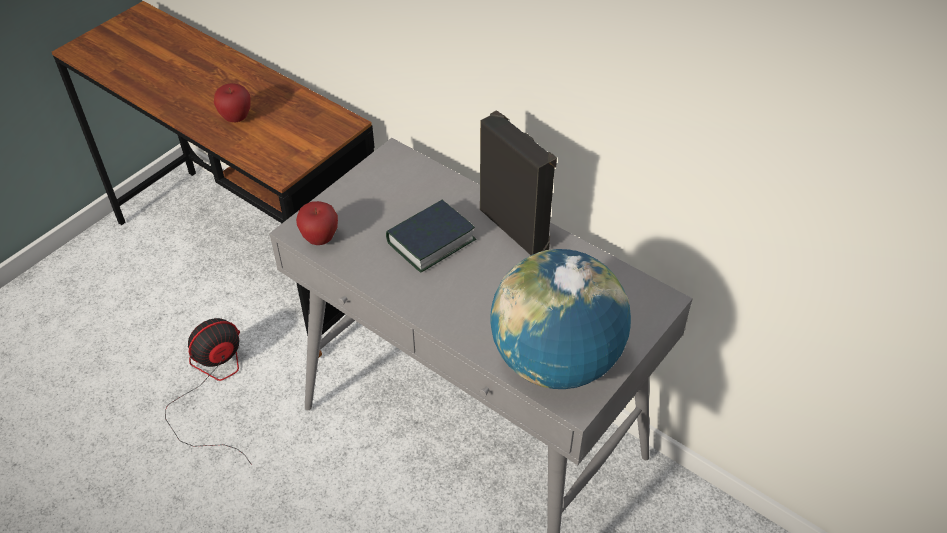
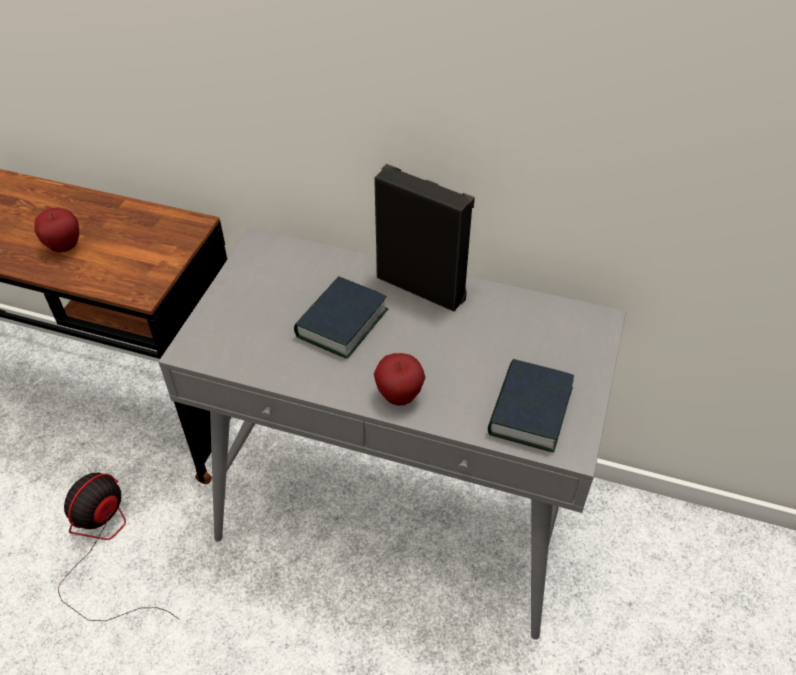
camera: 20 degrees left, 0 degrees up
(320, 239) = (219, 352): apple -> apple (399, 396)
(555, 361) = (529, 411): globe -> book

